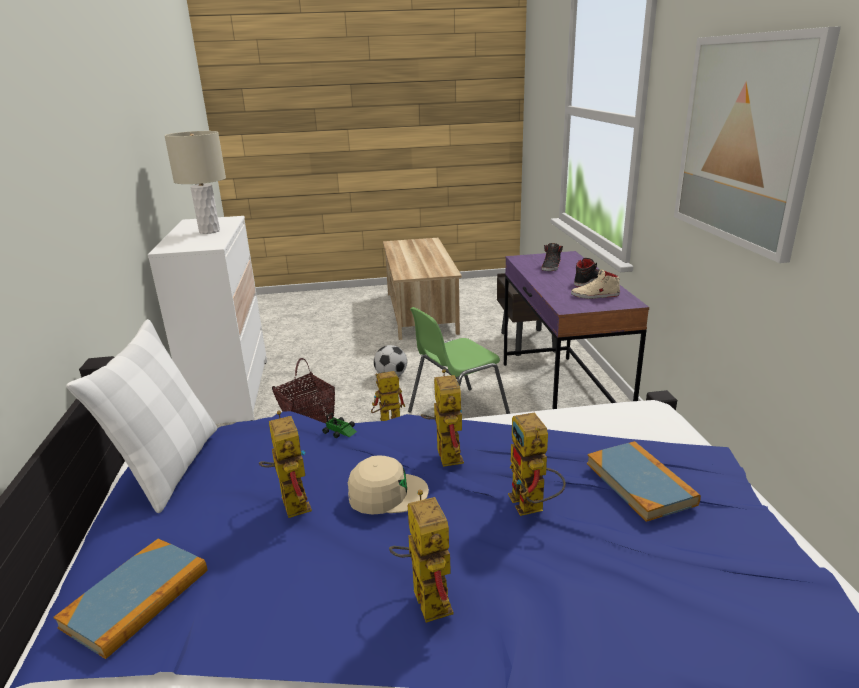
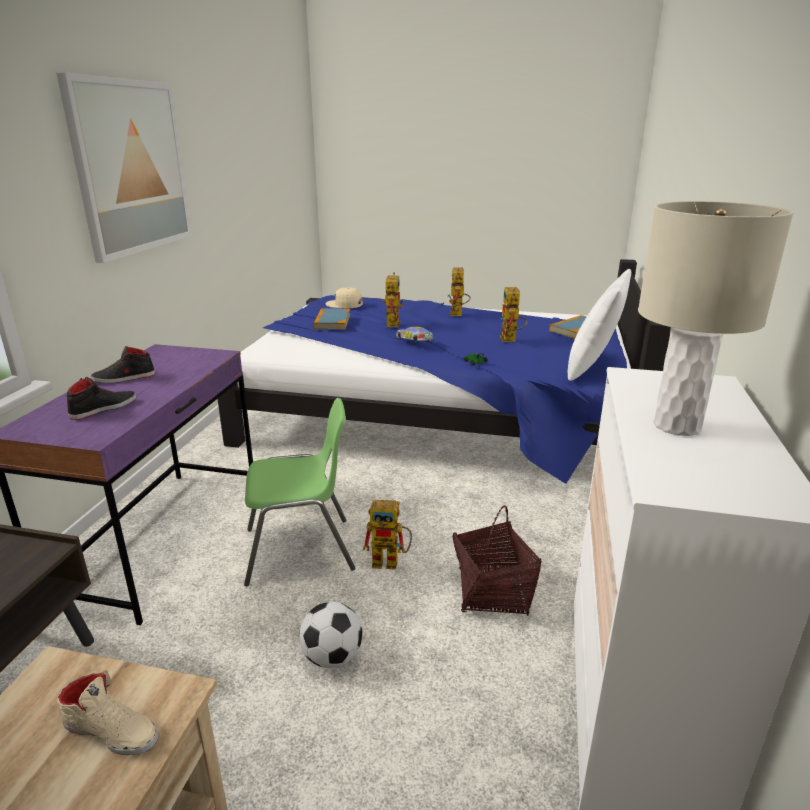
camera: 160 degrees left, 0 degrees up
(386, 493) = (458, 335): beige cap -> beige cap (344, 304)
(444, 452) = (414, 342): toy robot -> toy car
(595, 295) = (166, 360): beige shoe -> beige shoe (112, 730)

